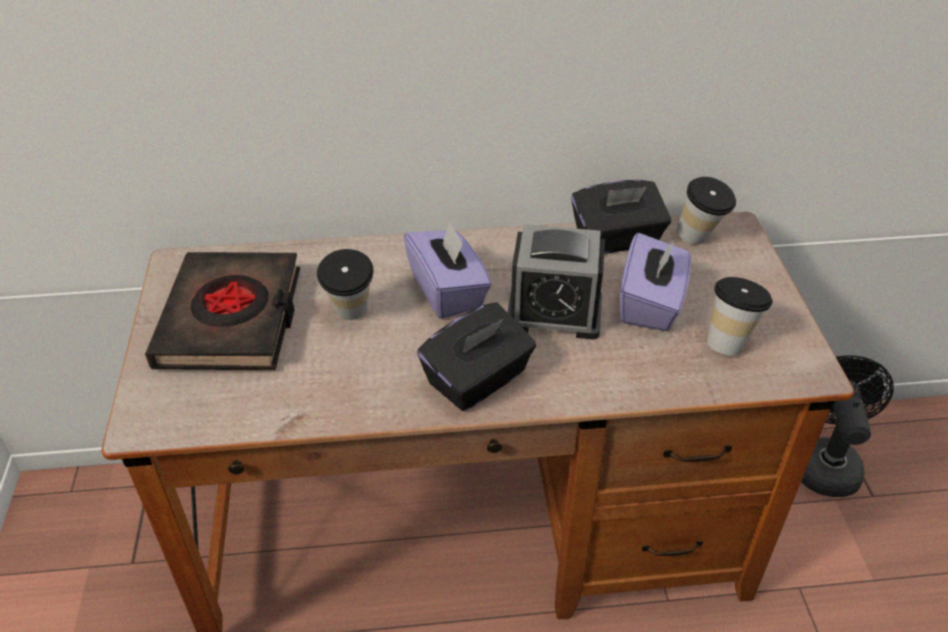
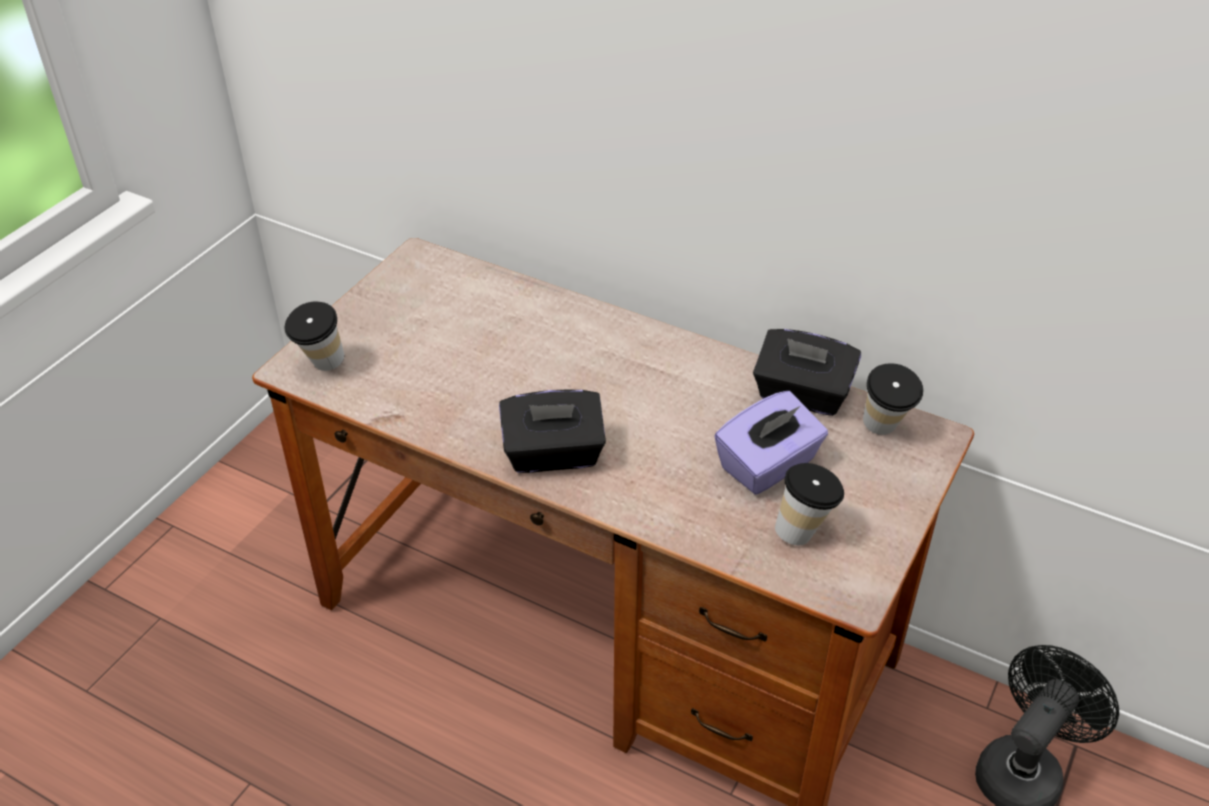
camera: 35 degrees right, 0 degrees up
(232, 319) = (417, 318): black book -> none
(351, 317) = (505, 358): cup -> cup (321, 367)
(448, 291) = (602, 372): purple tissue box -> none
(554, 313) = (673, 432): alarm clock -> none

